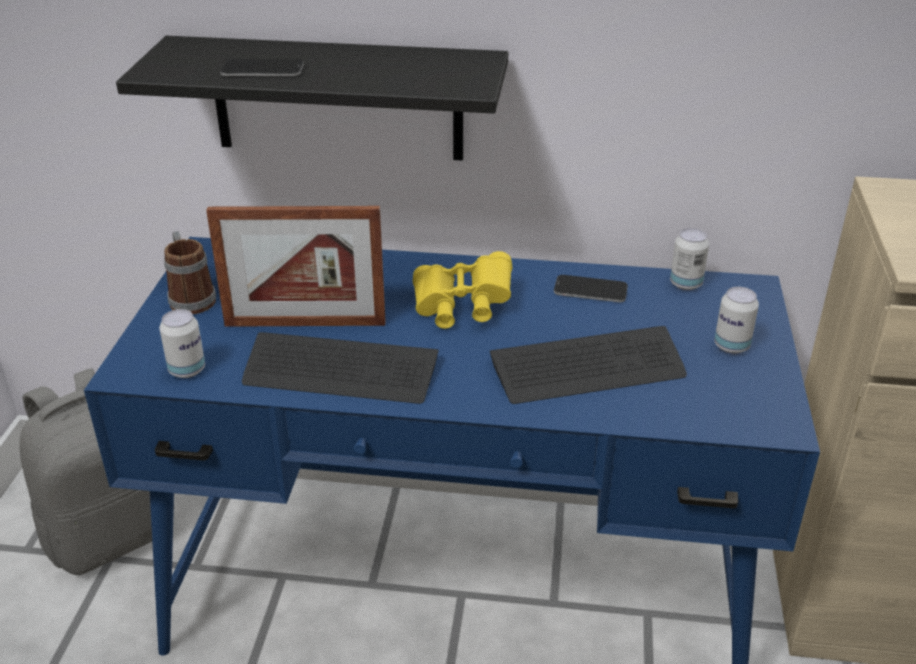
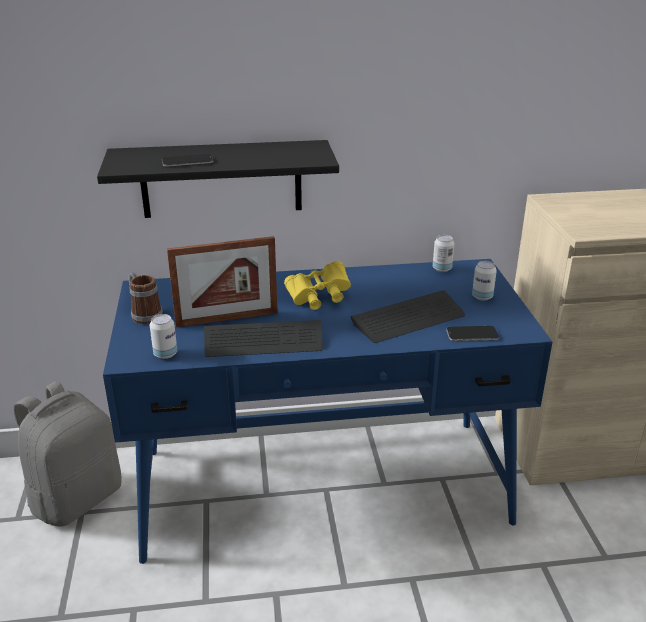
camera: 15 degrees left, 5 degrees down
(590, 290) = (389, 279): phone -> phone (472, 334)

